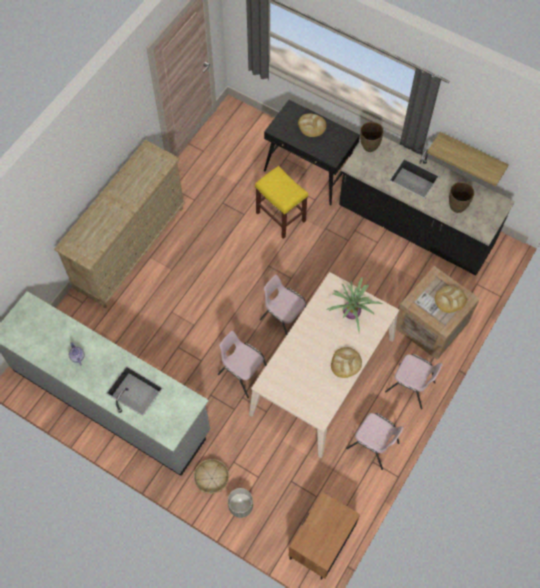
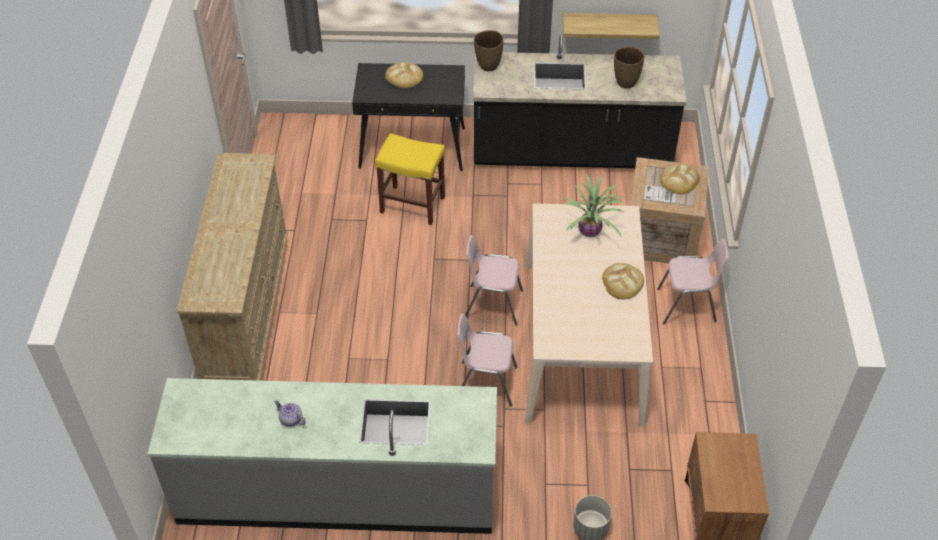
camera: 30 degrees left, 15 degrees down
(211, 478) = (532, 516): basket -> none
(373, 446) = (693, 384): pink chair -> none

